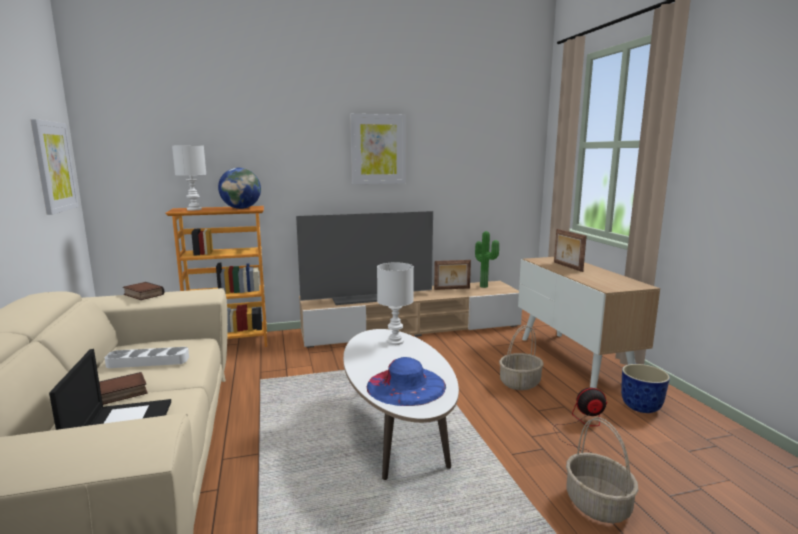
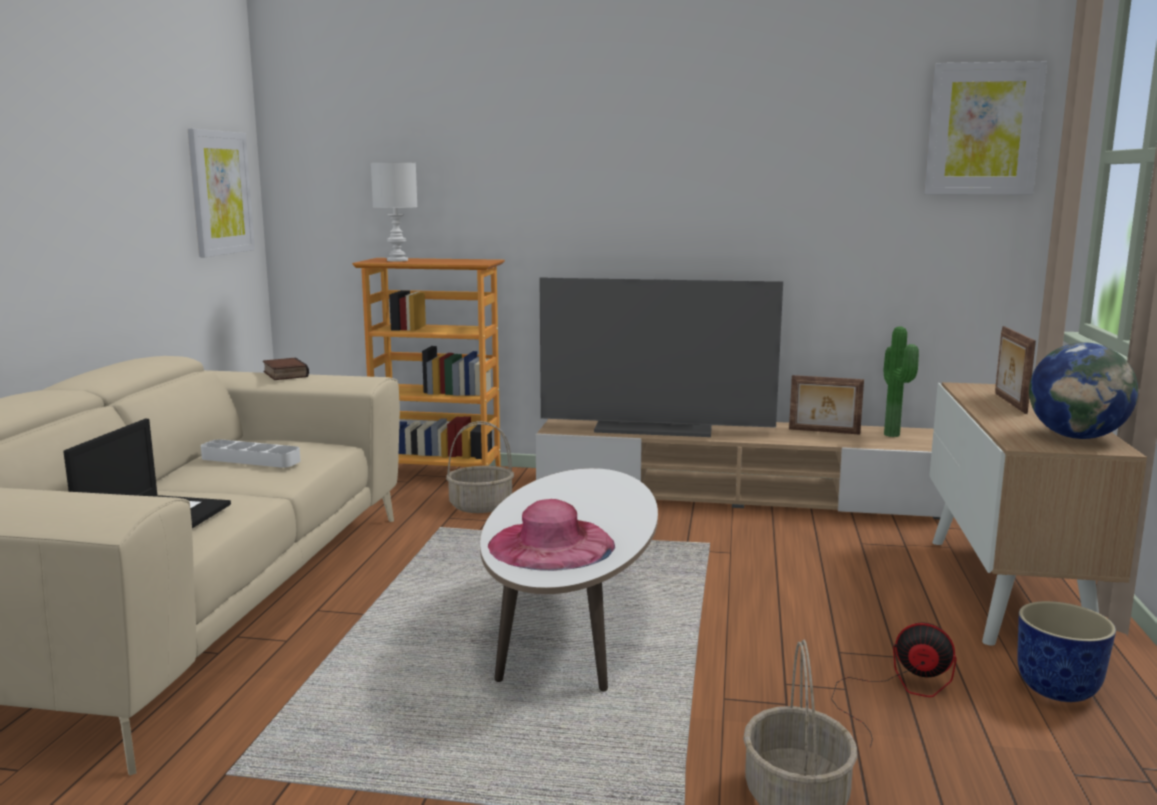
camera: 25 degrees right, 0 degrees up
(120, 394) = (190, 488): book -> none
(241, 208) = (463, 261): globe -> globe (1076, 437)
(378, 149) = (702, 168): picture -> picture (983, 129)
(395, 342) = (607, 489): white table lamp -> none
(406, 386) = (551, 545): blue hat -> pink hat
(519, 382) = (850, 606): basket -> basket (481, 506)

